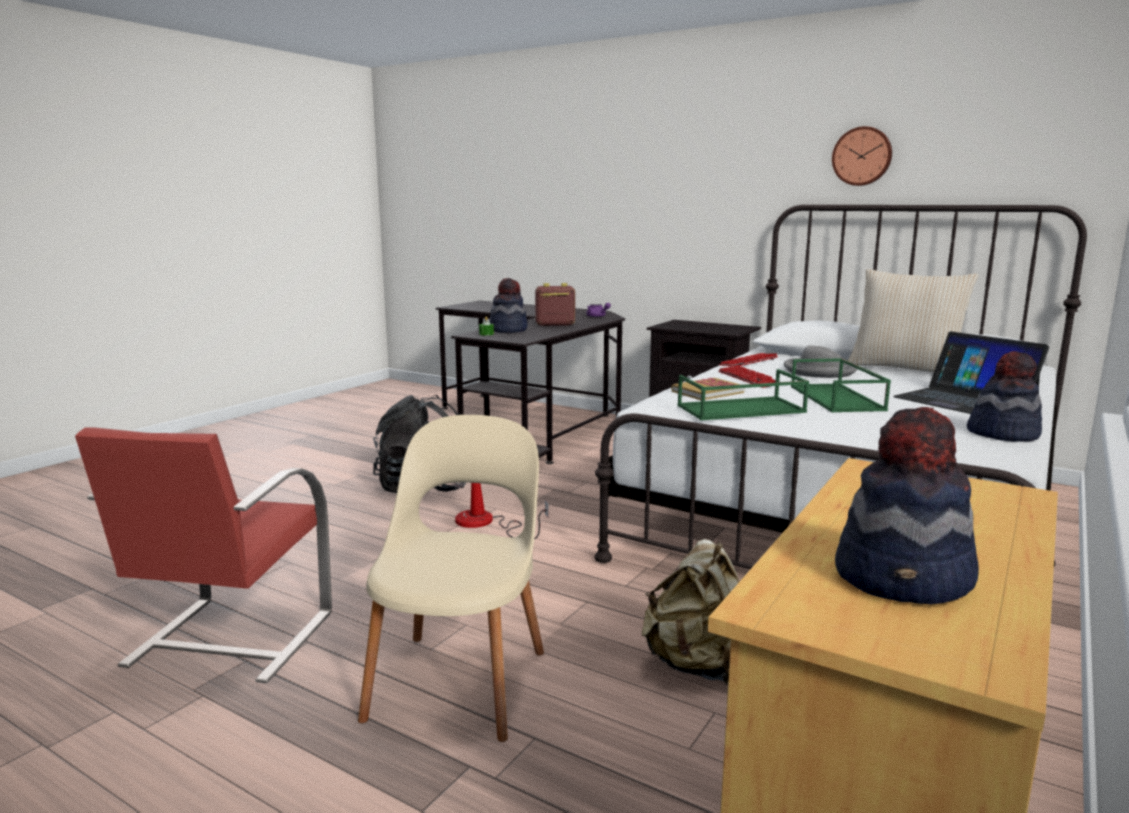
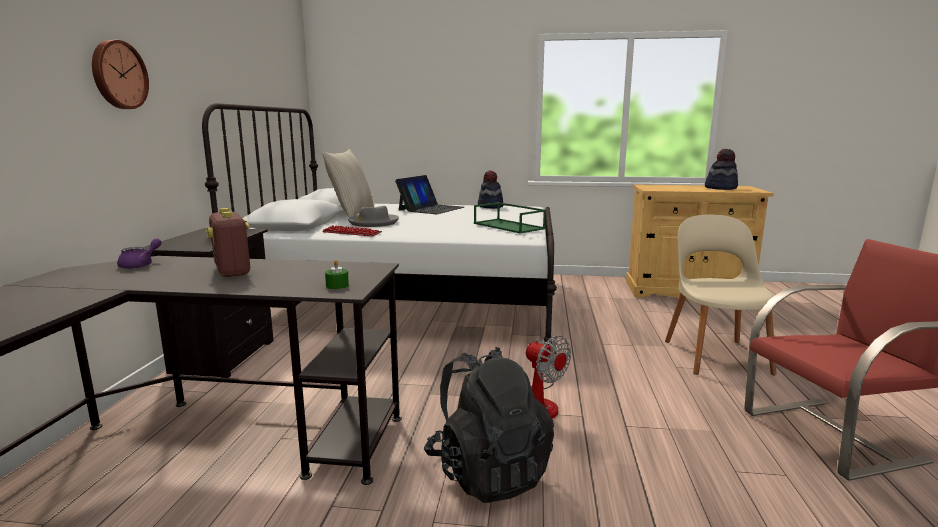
camera: 115 degrees left, 0 degrees up
(460, 679) = (715, 355): beige chair -> beige chair turned 105 degrees clockwise
(508, 330) = (293, 282): hat -> none
(696, 664) = (618, 316): beige backpack -> none
(707, 392) = (469, 233): book -> none
(749, 379) = (416, 230): keyboard -> none
(838, 398) = (452, 219): green tray -> none
(862, 156) = (230, 63): wall clock -> wall clock (118, 75)

